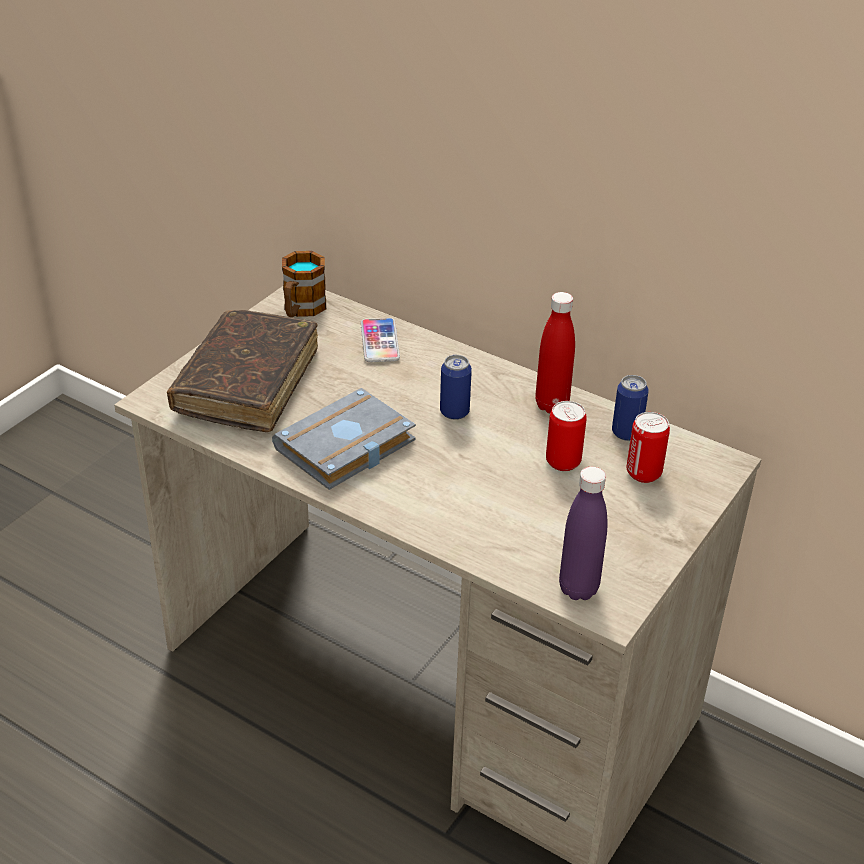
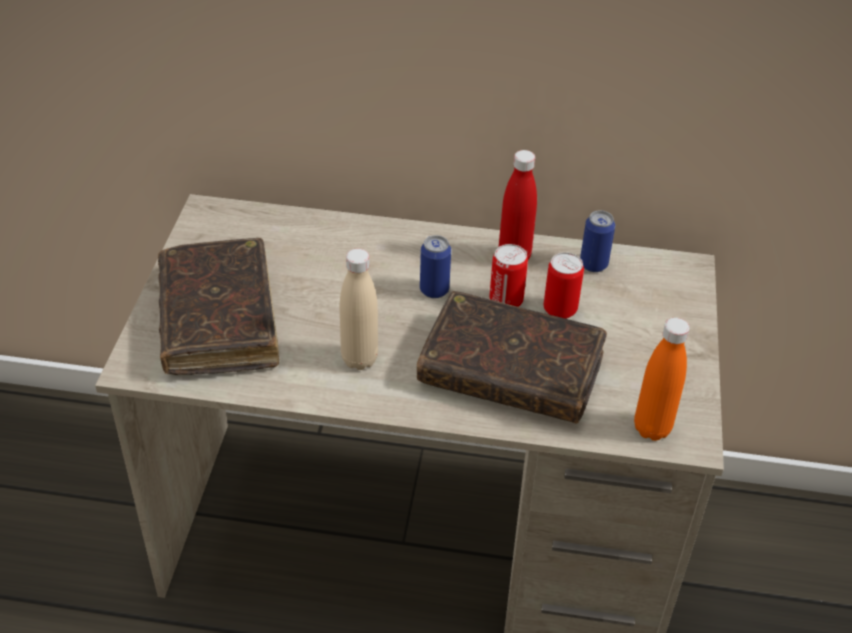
camera: 25 degrees left, 5 degrees up
(301, 310) = (220, 226): mug -> none
(345, 448) = (359, 359): grey book -> beige bottle
(380, 341) = (318, 238): phone -> none
(476, 499) = (510, 371): none -> brown book
(578, 589) = (652, 428): purple bottle -> orange bottle
(643, 473) = (632, 299): can -> can (506, 301)

